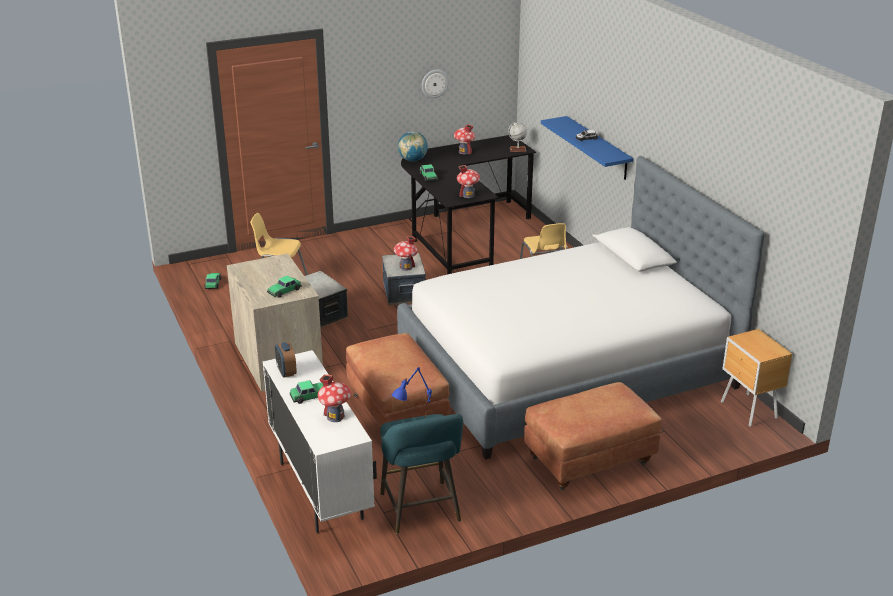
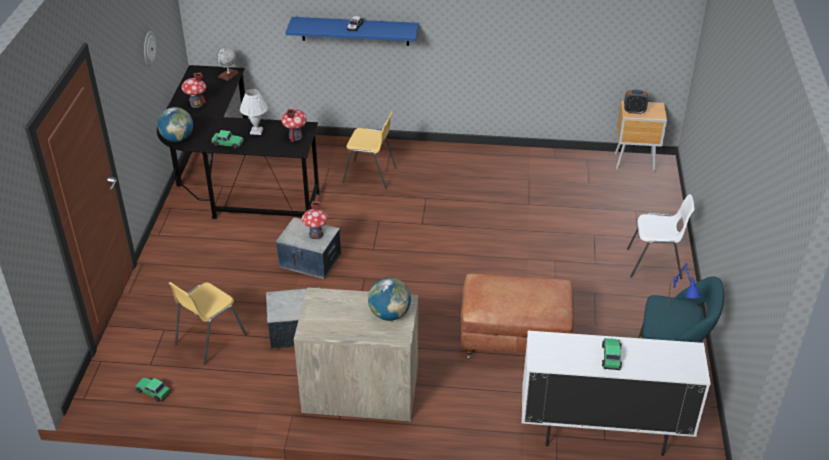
camera: 60 degrees left, 10 degrees up
(284, 291) = (389, 314): toy car -> globe
(286, 372) = (558, 359): alarm clock -> alarm clock (634, 111)
(335, 416) = (655, 352): toy house -> none
(456, 180) = (256, 131): none -> white table lamp
(566, 369) = (518, 221): bed -> none
(589, 464) = (654, 264): brown ottoman -> white chair

